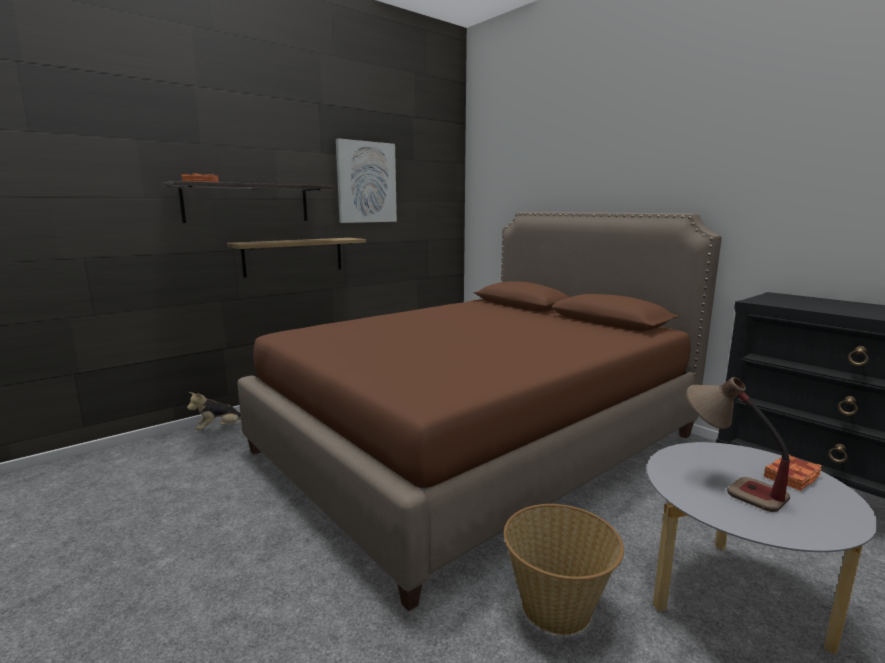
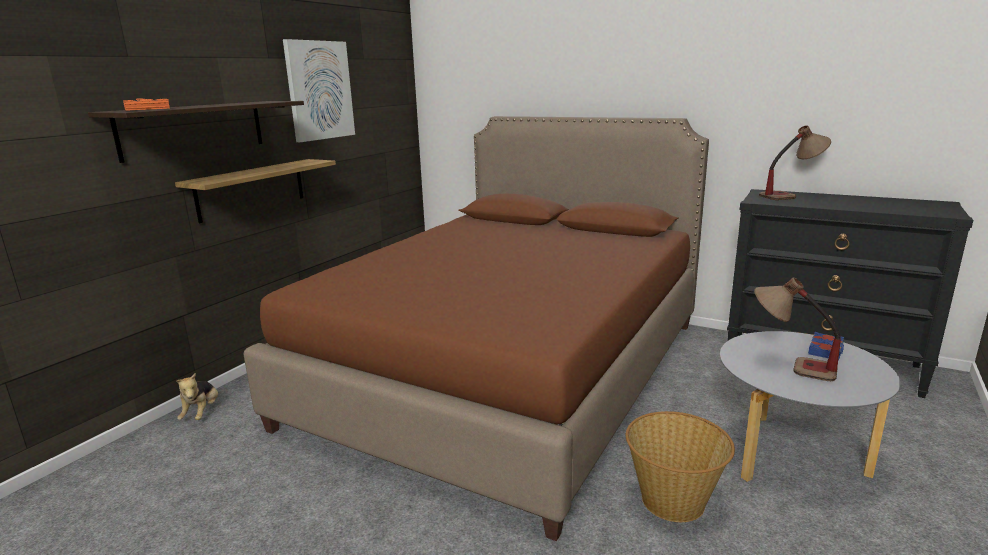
camera: 20 degrees left, 5 degrees up
(220, 428) = (202, 413): plush toy -> plush toy turned 45 degrees counterclockwise
(792, 477) = (826, 350): orange book -> blue book
(808, 300) = (791, 196): none -> table lamp

